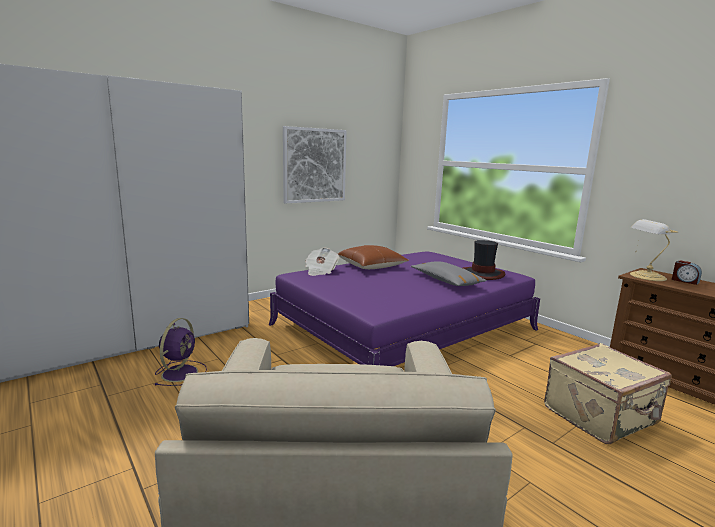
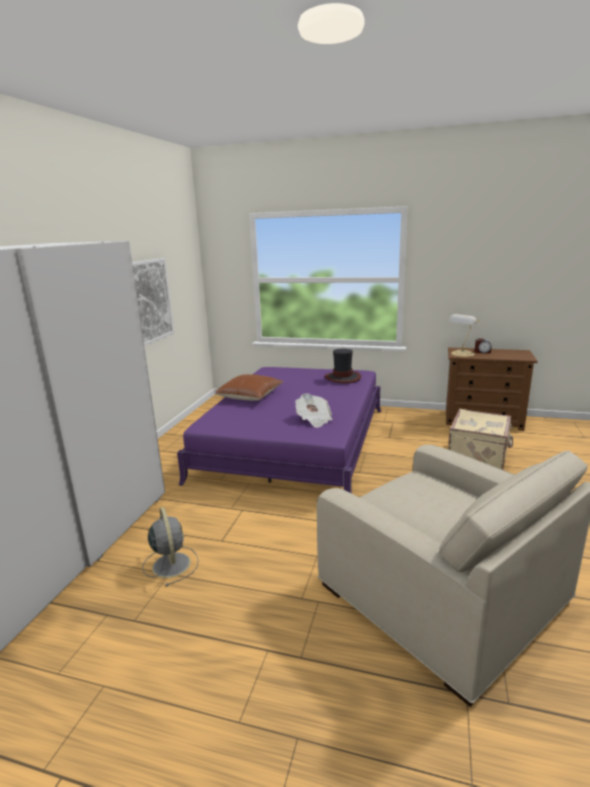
camera: 35 degrees left, 5 degrees up
(181, 372) = (171, 564): purple fan -> grey fan
(320, 271) = (218, 414): newspaper -> newspaper (314, 420)
(446, 281) = (328, 392): grey pillow -> none

